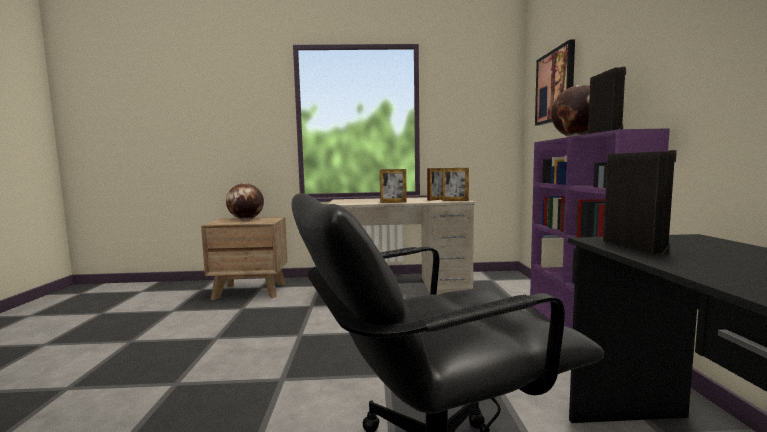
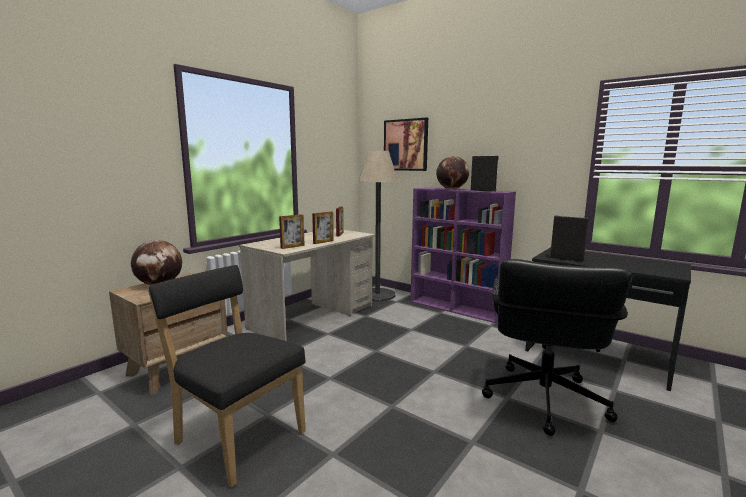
camera: 50 degrees left, 5 degrees up
(179, 340) = (237, 435): none -> black chair
(455, 200) = (358, 234): picture frame -> picture frame (292, 247)
(505, 287) = (377, 295): none -> floor lamp

